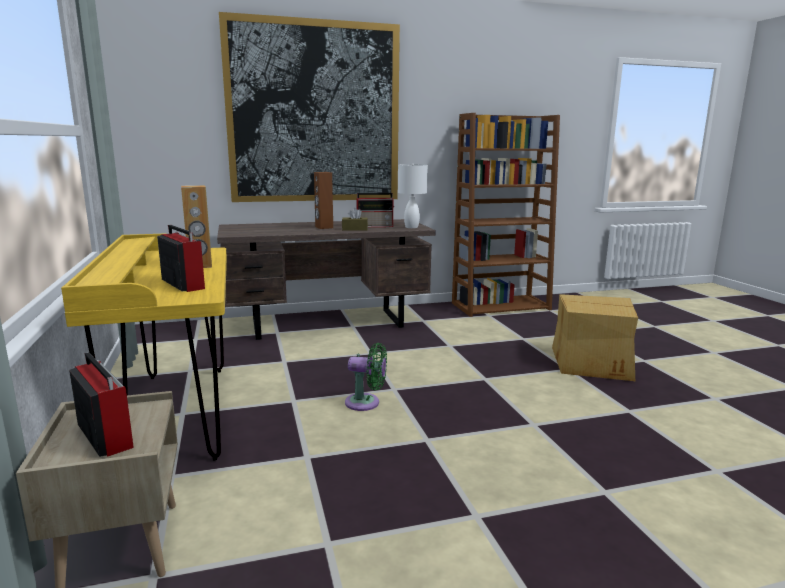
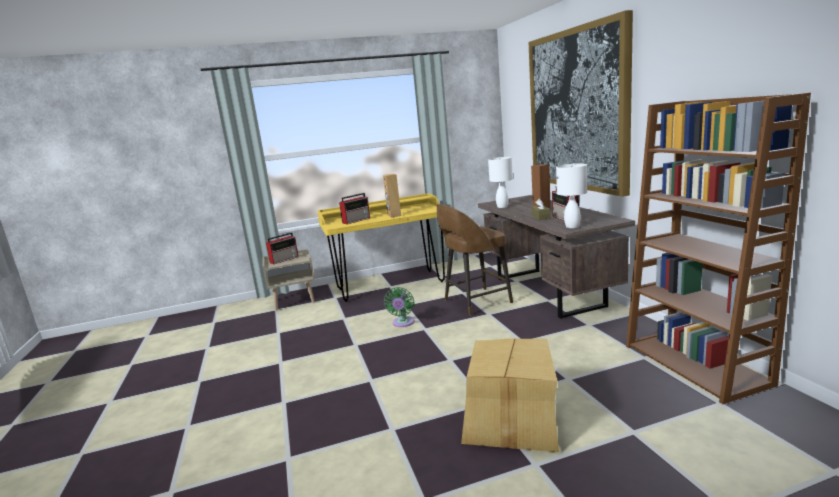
camera: 90 degrees right, 0 degrees up
(270, 233) = (502, 207): none -> white table lamp
(326, 356) = (475, 302): none -> brown stool

